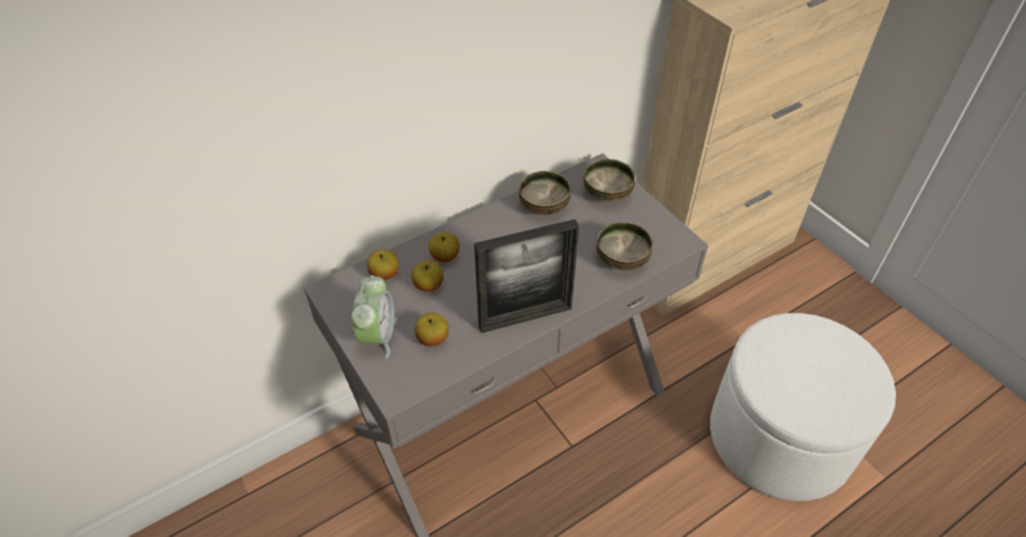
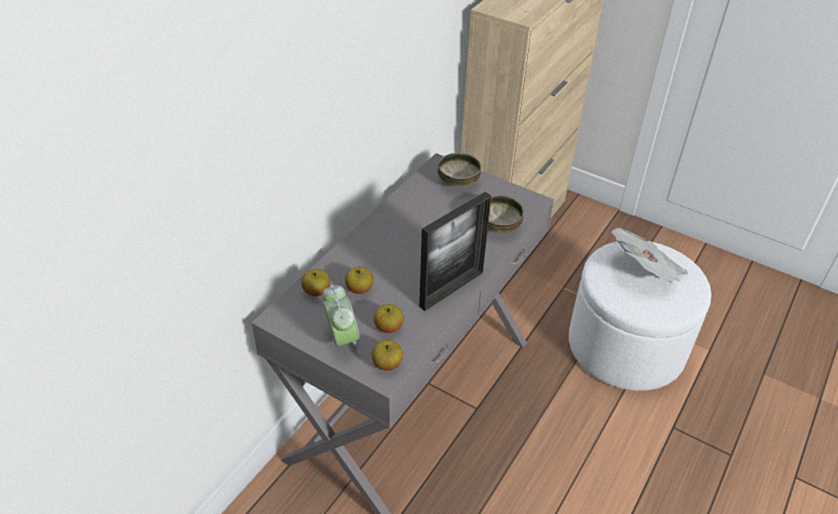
camera: 25 degrees left, 5 degrees down
(445, 256) = (358, 263): apple -> apple (387, 364)
(545, 206) = (415, 204): bowl -> none
(816, 362) = (645, 271): none -> newspaper

